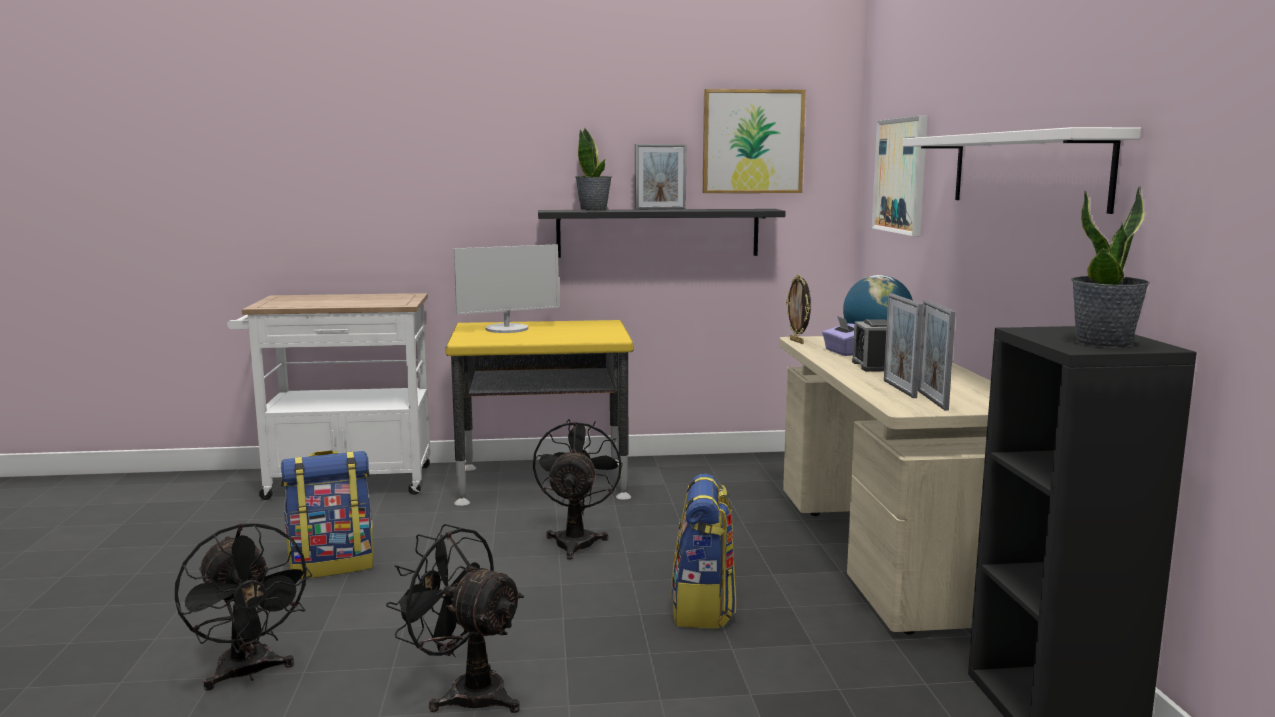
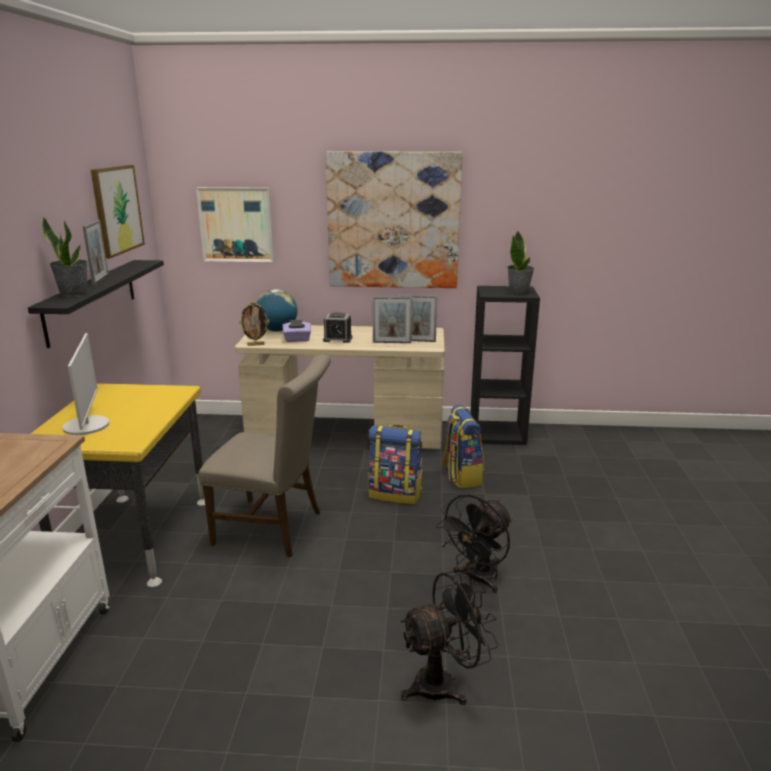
camera: 80 degrees left, 10 degrees up
(332, 565) = (259, 656): backpack -> backpack (461, 476)
(576, 540) = (275, 528): black fan -> beige chair
(1025, 170) = (393, 221): white shelf -> picture

